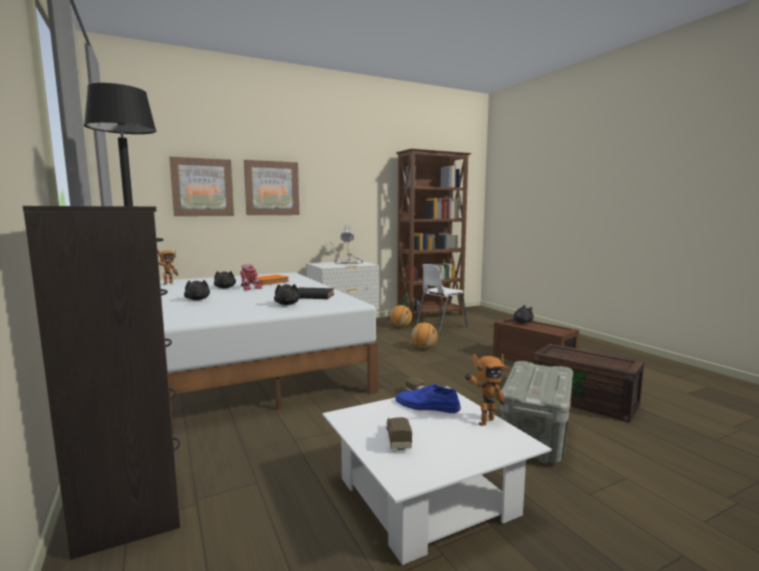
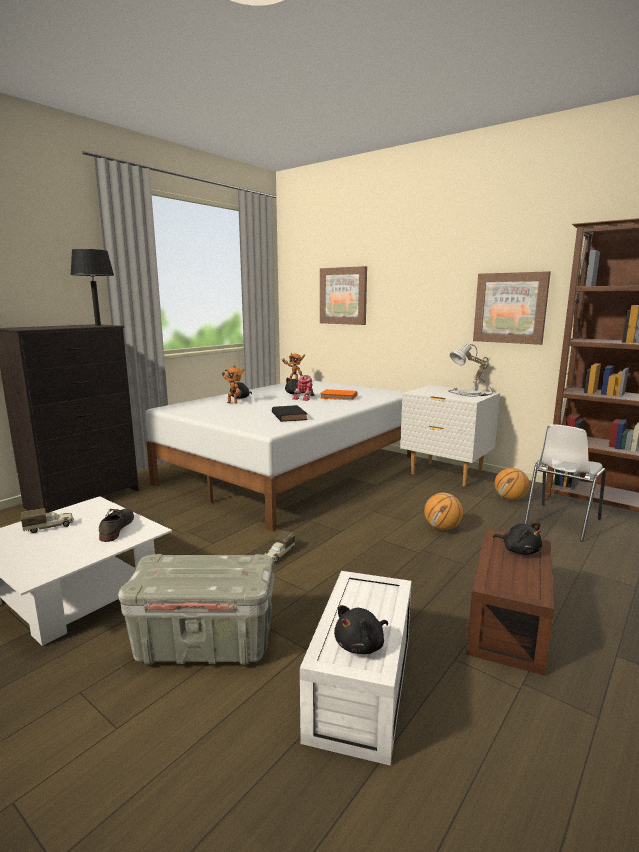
camera: 65 degrees right, 5 degrees up
(272, 188) = (403, 295): picture -> picture (510, 308)
(287, 304) = (246, 416): black plush toy -> black plush toy (361, 645)
(426, 406) = (116, 527): blue shoe -> grey shoe
(440, 326) = (560, 522): white chair -> white chair turned 75 degrees counterclockwise
(483, 421) = (84, 555): toy robot -> toy robot (233, 402)
(585, 400) = (363, 689): brown storage box -> white storage box

